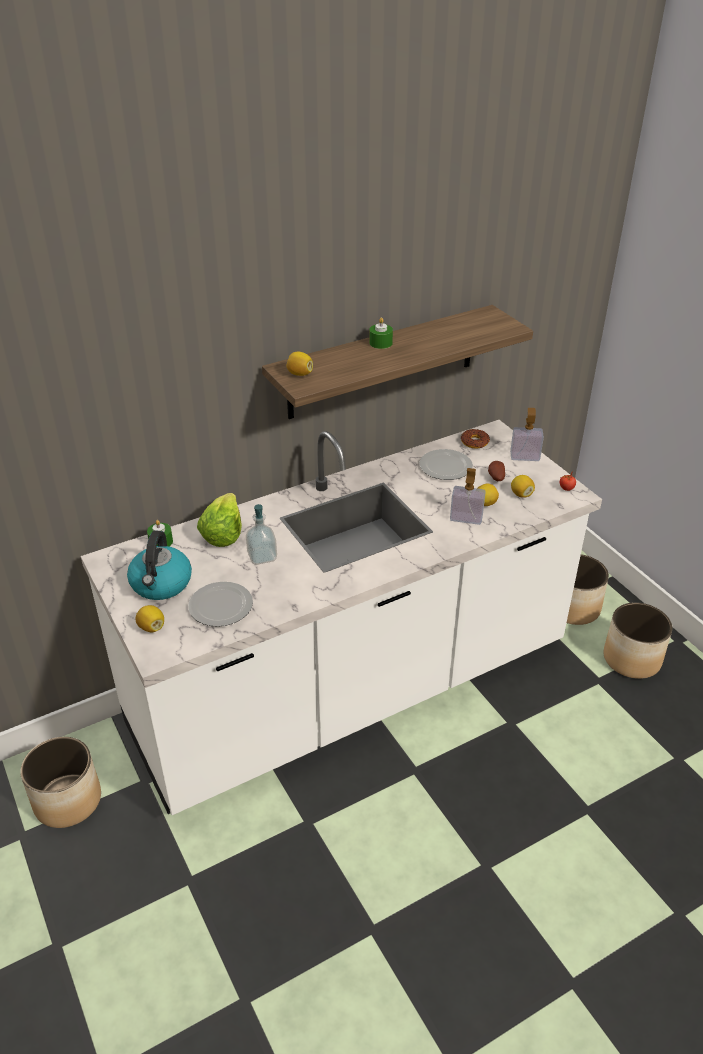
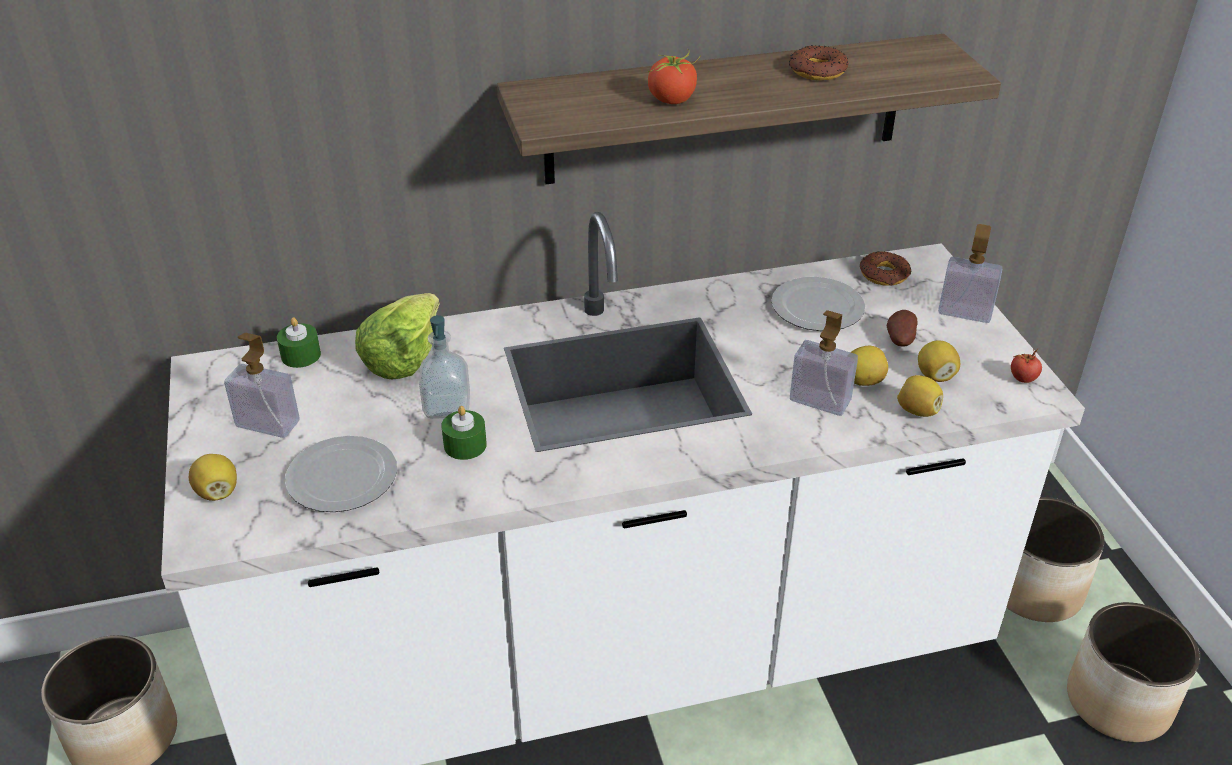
camera: 15 degrees right, 0 degrees up
(161, 584) = (268, 423): kettle -> soap dispenser
(300, 374) = (551, 103): lemon -> lemon (917, 410)
(365, 363) = (672, 100): none -> tomato
(380, 343) = (715, 71): green candle -> green candle (465, 445)
(435, 336) = (817, 71): none -> donut

